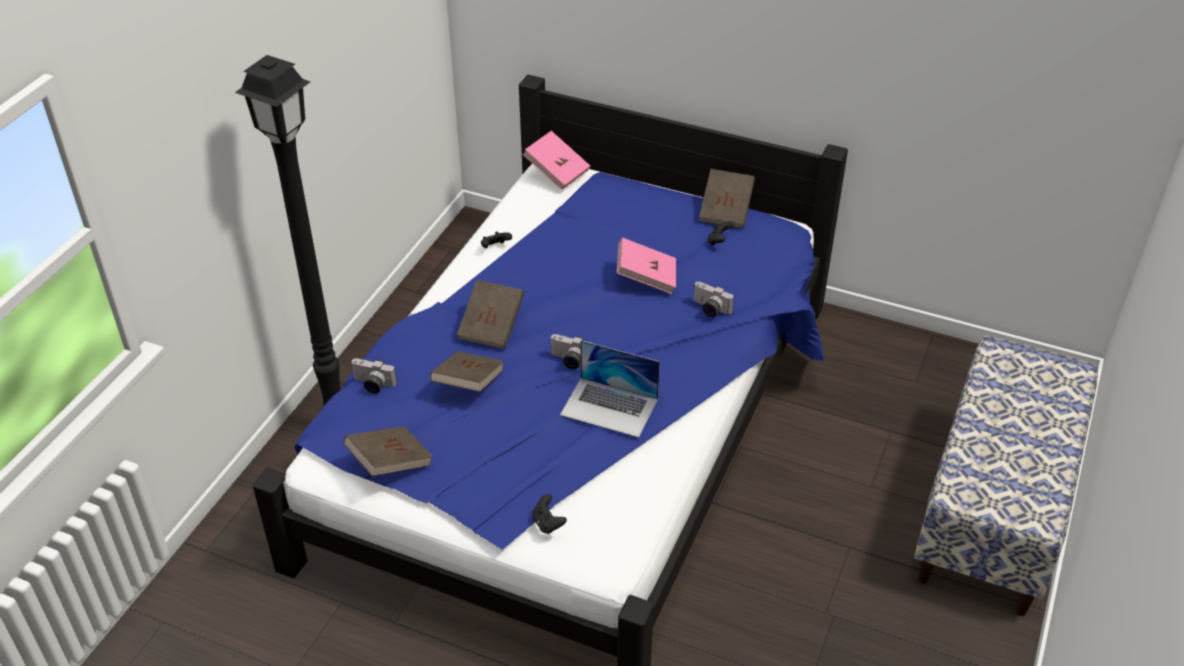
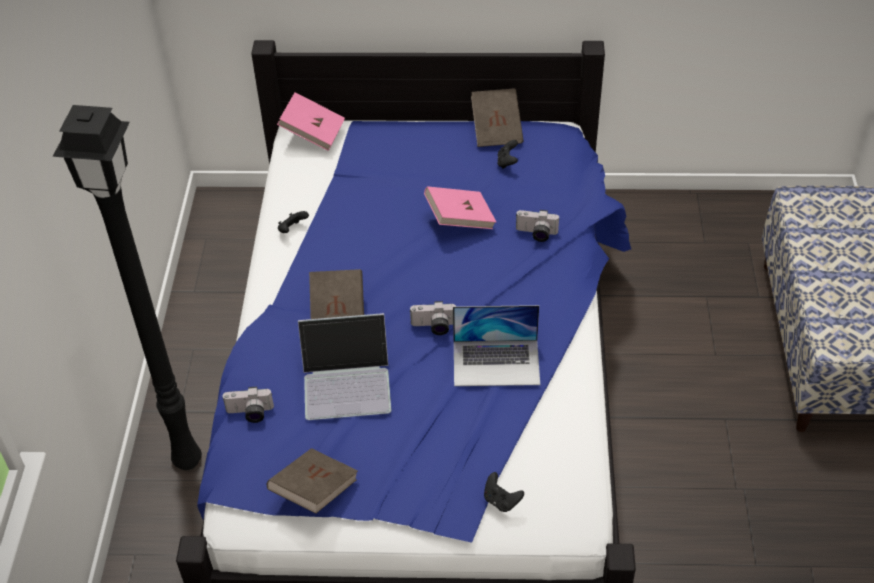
camera: 20 degrees left, 5 degrees up
(468, 383) = (347, 382): brown book -> laptop

